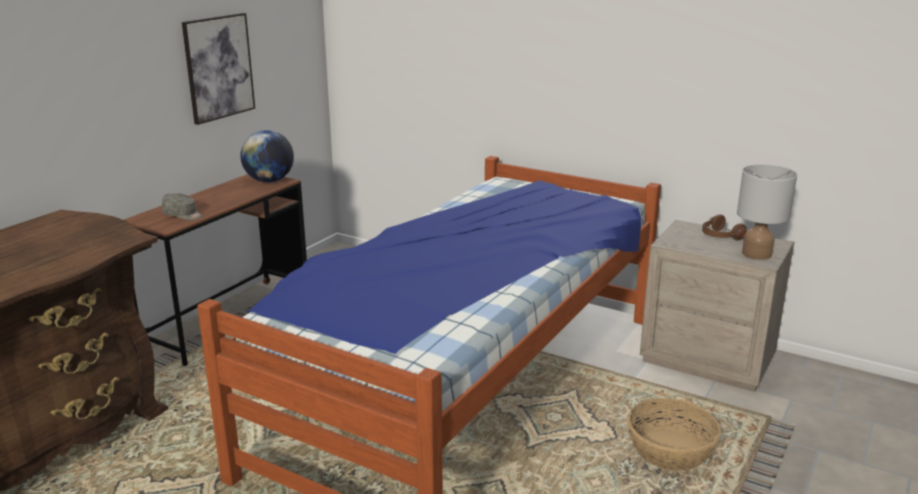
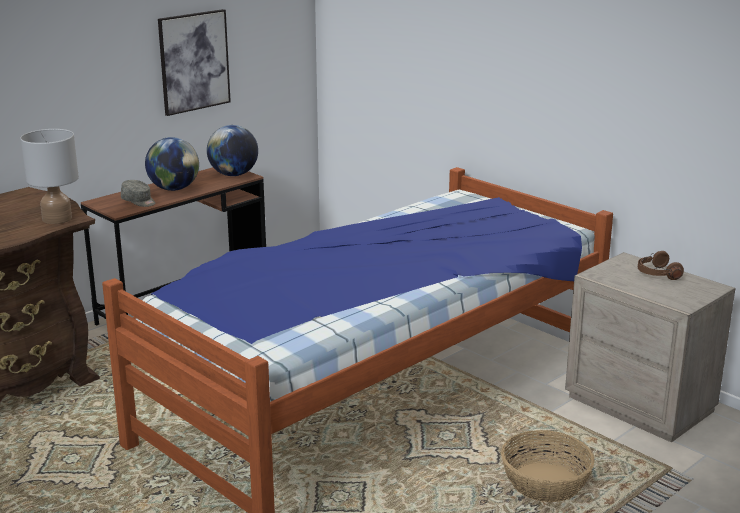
camera: 15 degrees right, 0 degrees up
(214, 199) = (174, 189): none -> globe
(757, 254) = (681, 296): grey table lamp -> grey table lamp (57, 219)

